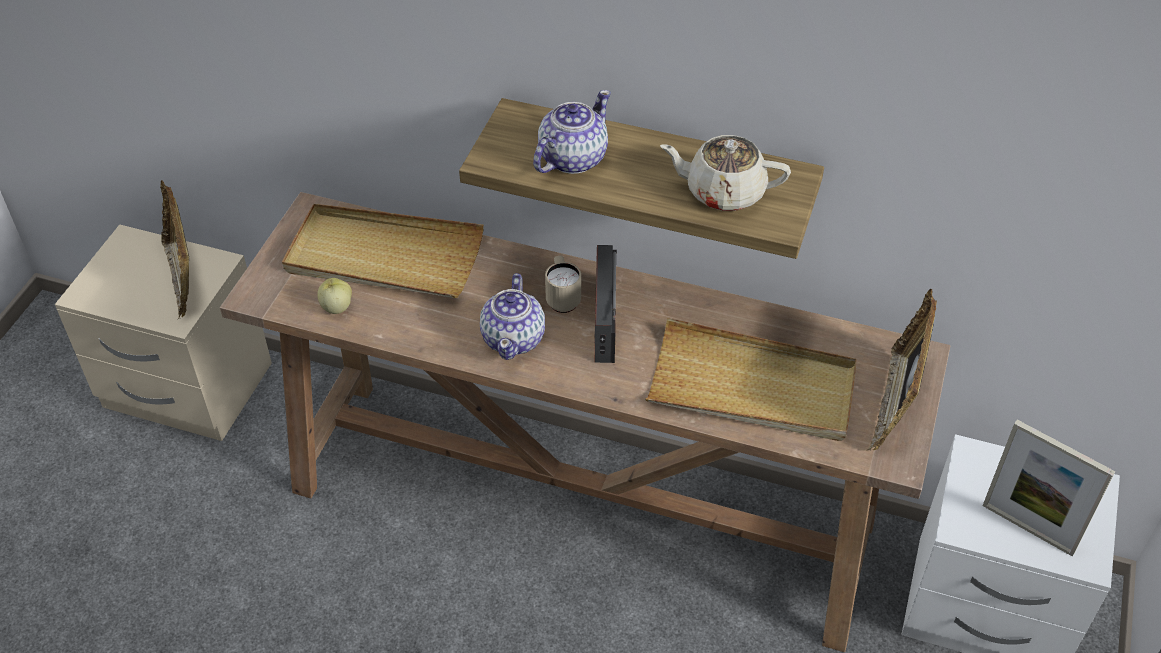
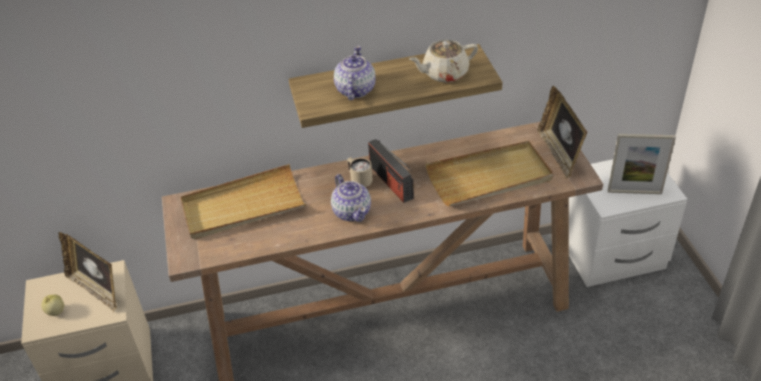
camera: 30 degrees left, 5 degrees down
(336, 307) = (239, 243): apple -> apple (55, 311)

